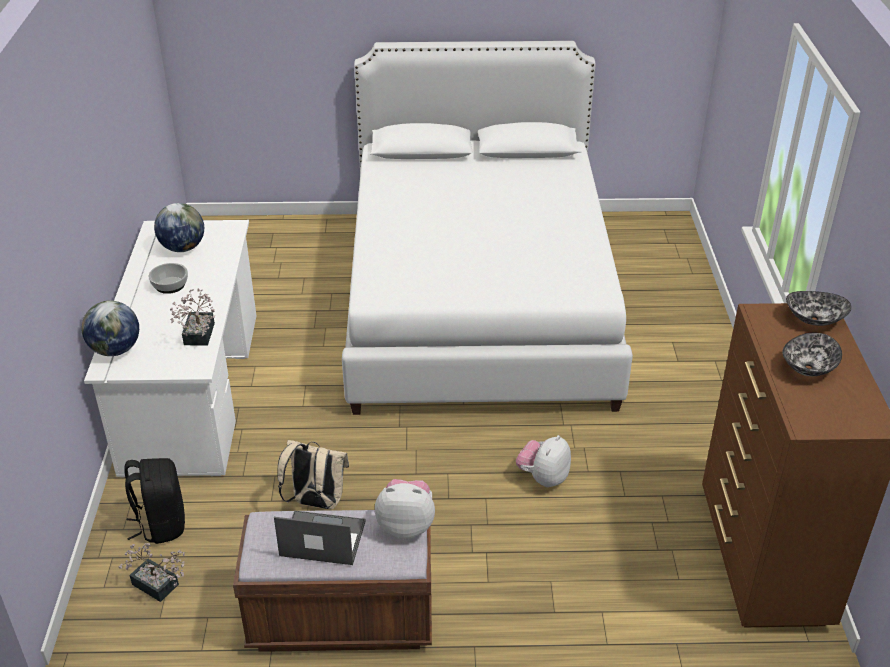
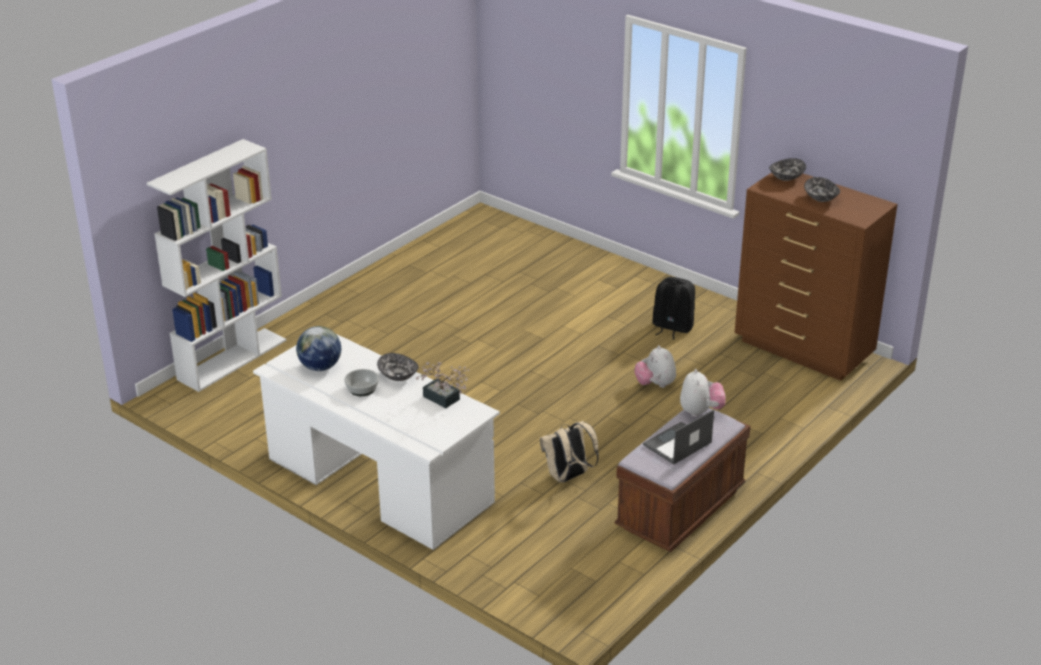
camera: 50 degrees left, 5 degrees down
(115, 350) = (412, 437): globe -> none
(159, 587) = (567, 571): potted plant -> none
(161, 524) = (507, 548): black backpack -> black backpack (672, 327)
(211, 293) = (398, 376): none -> bowl
(285, 226) = (232, 359): none -> white bookcase
(406, 525) = (700, 412): plush toy -> plush toy turned 135 degrees clockwise
(477, 303) = (456, 325): white bed -> none

